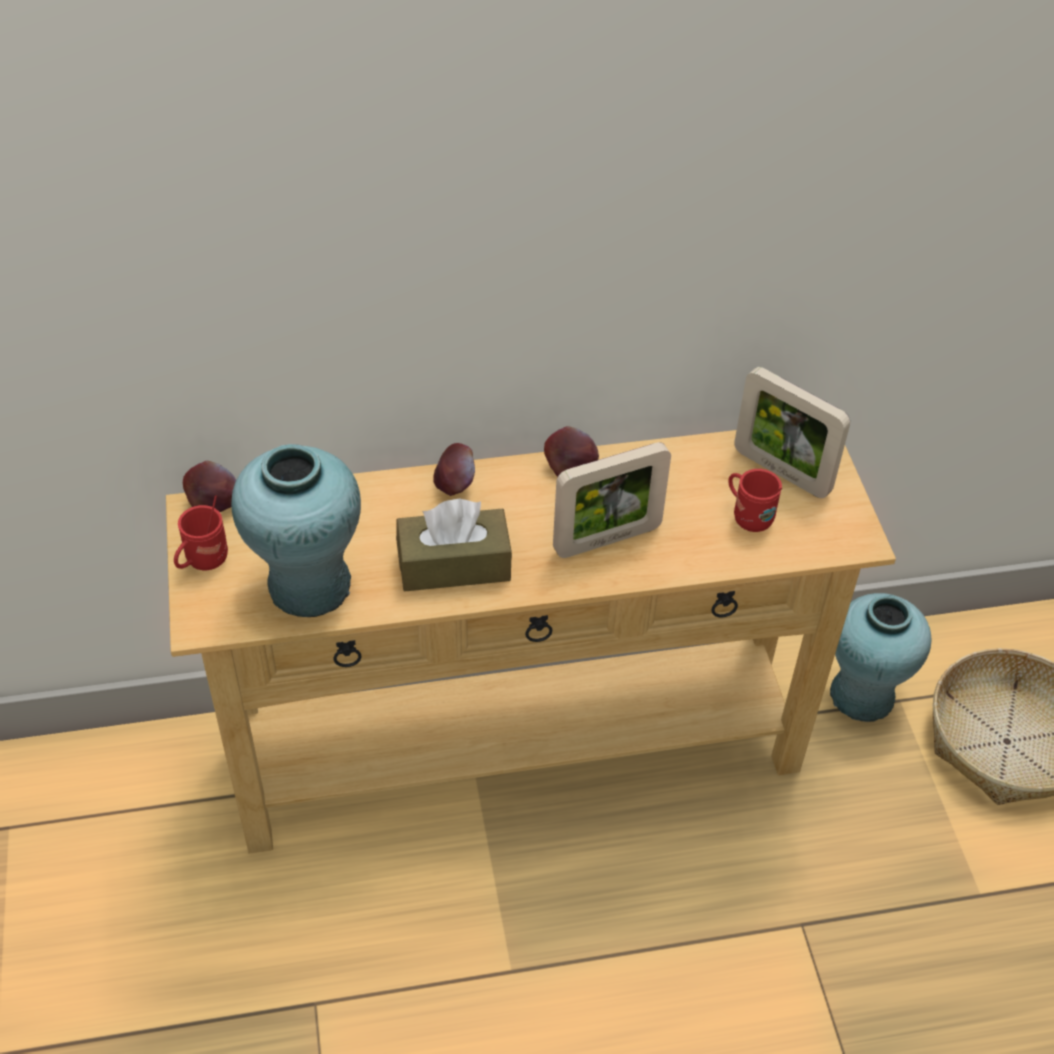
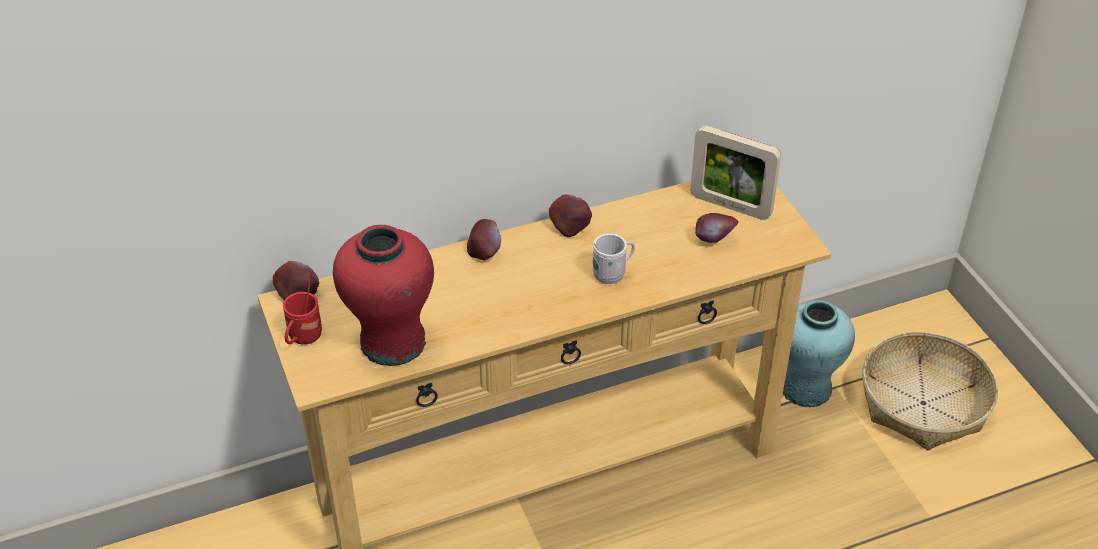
camera: 10 degrees left, 5 degrees down
(309, 586) = (392, 342): turquoise vase -> red vase
(454, 565) = (501, 309): brown tissue box -> none
(607, 539) = (613, 273): picture frame -> white mug
(748, 516) = (714, 241): red mug -> apple

